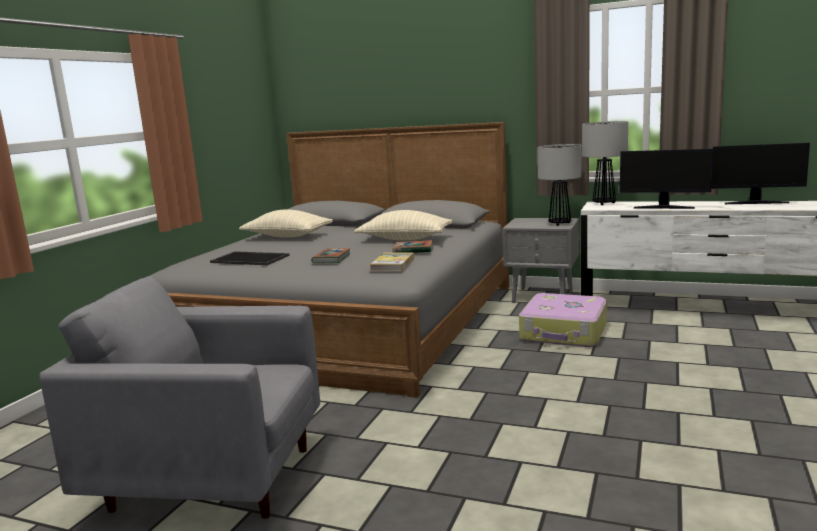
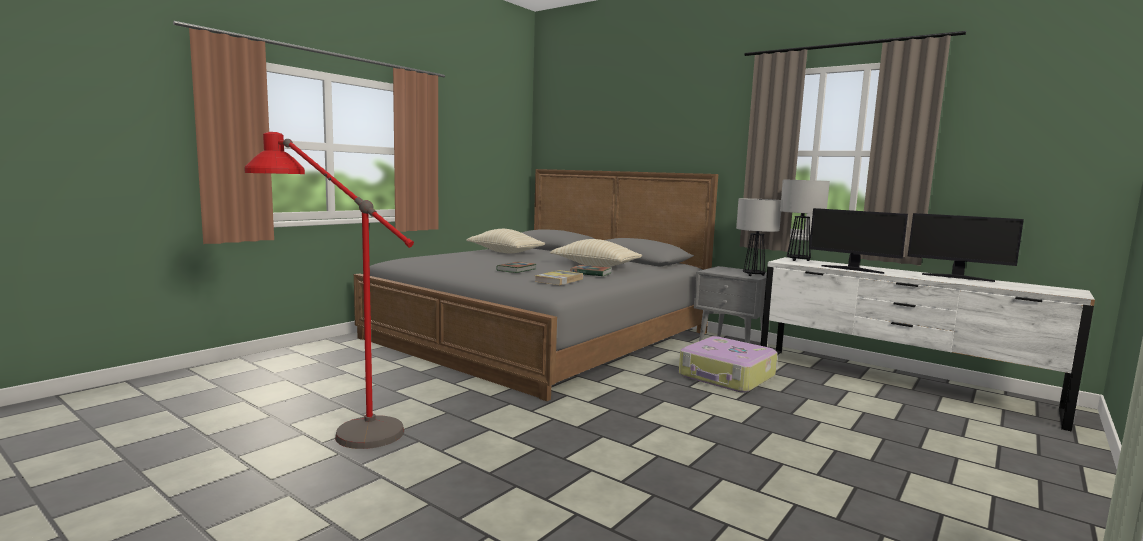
camera: 15 degrees right, 5 degrees down
(213, 478) = (335, 424): grey armchair -> red floor lamp
(251, 259) = (456, 262): tray -> none

